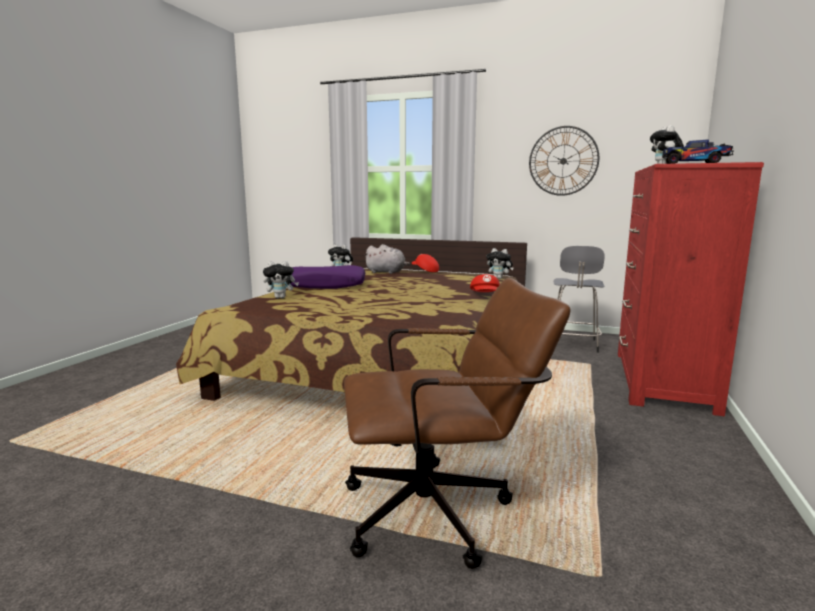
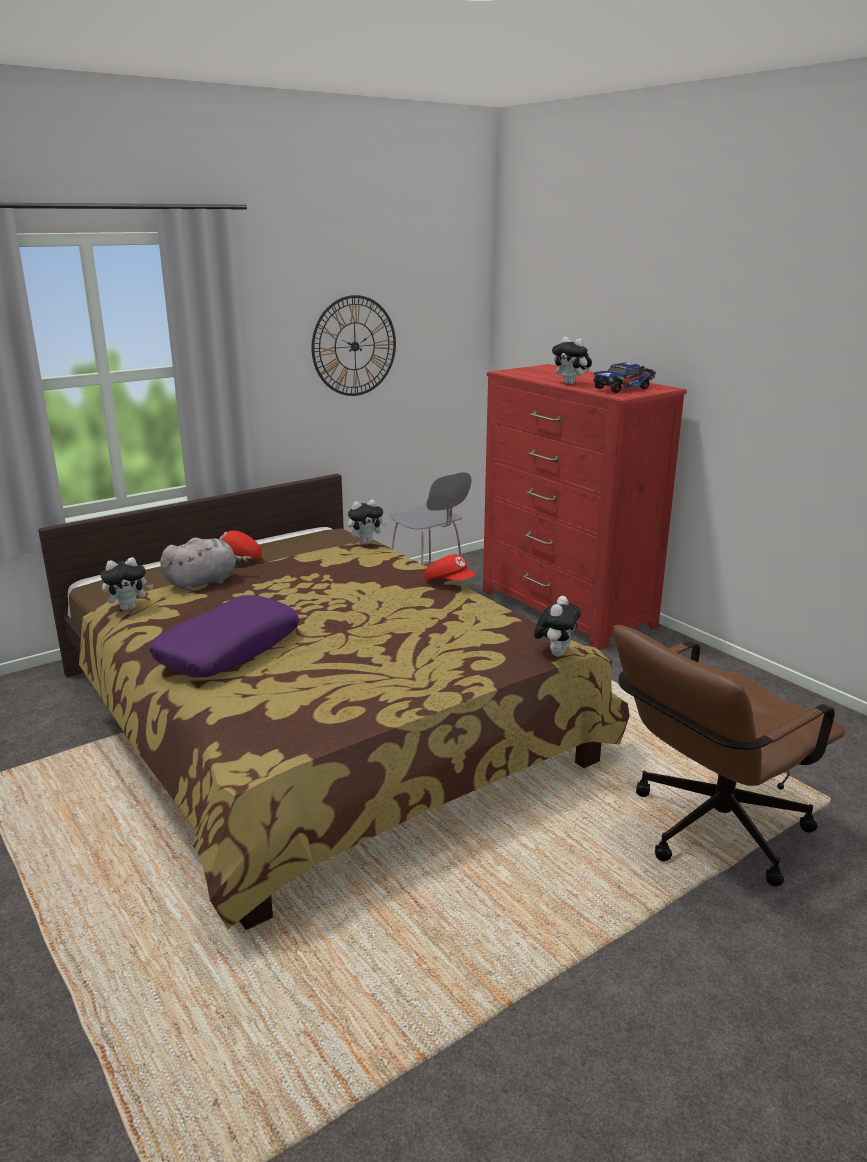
camera: 55 degrees left, 10 degrees up
(281, 297) = (263, 701): plush toy -> plush toy (556, 653)
(441, 511) = (707, 833): brown office chair -> brown office chair turned 150 degrees counterclockwise

